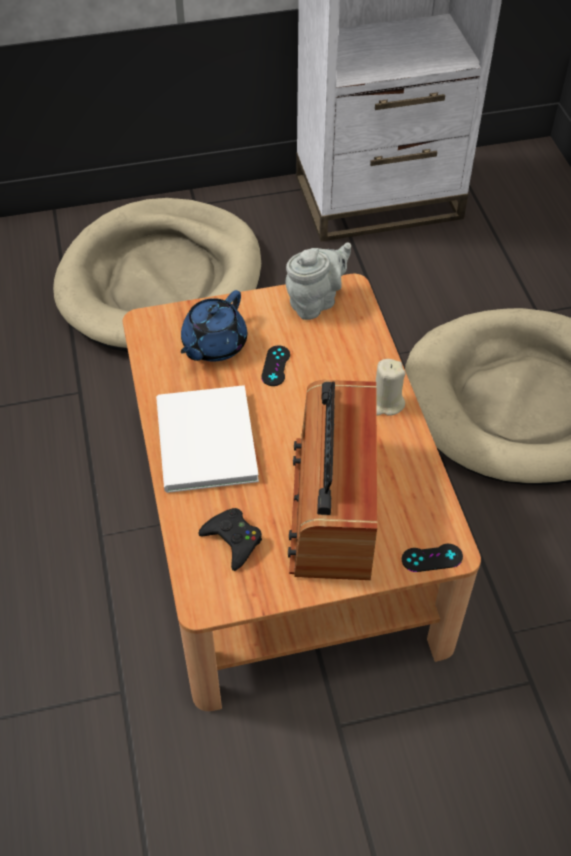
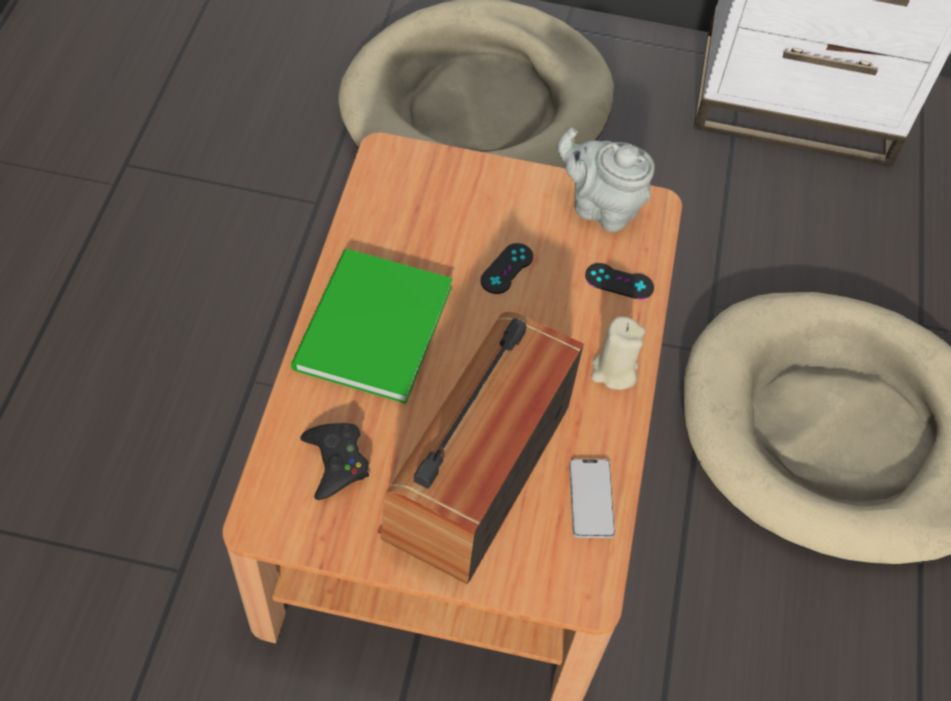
camera: 20 degrees right, 5 degrees up
(203, 444) = (368, 330): white book -> green book
(213, 345) = (448, 213): blue teapot -> none
(315, 302) = (600, 207): grey teapot -> grey teapot turned 135 degrees counterclockwise
(419, 491) = (591, 499): none -> phone
(432, 558) = (558, 591): black game controller -> black game controller (619, 281)

